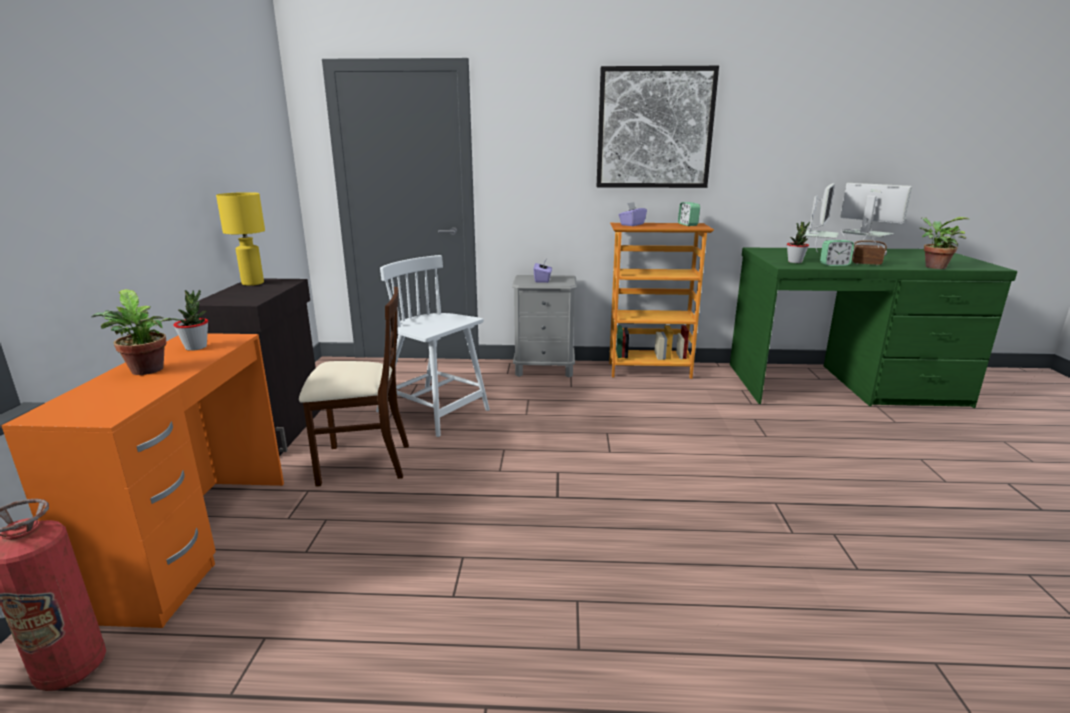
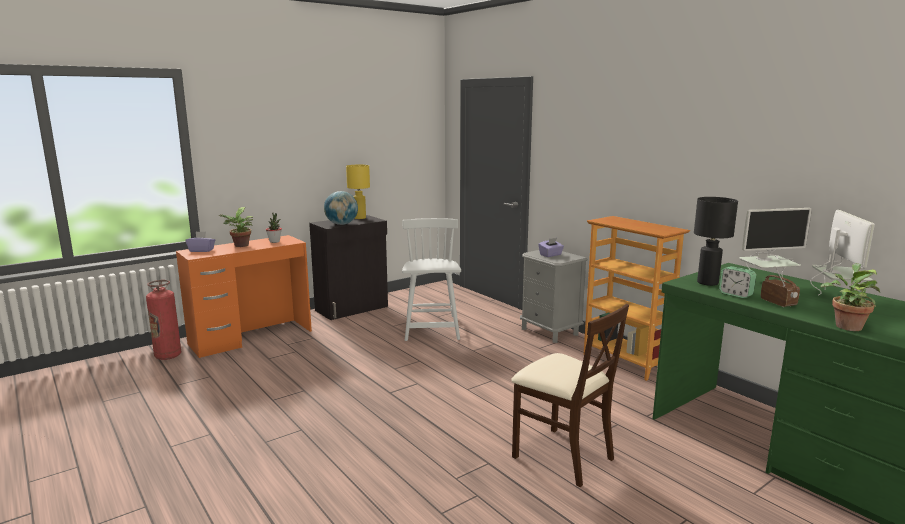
camera: 50 degrees right, 5 degrees down
(257, 295) = (341, 224): none -> globe
(363, 463) = (352, 337): beige chair -> beige chair (562, 456)
(632, 224) = (617, 220): purple tissue box -> purple tissue box (201, 250)
(654, 128) = (654, 135): picture -> none
(688, 224) = (664, 228): alarm clock -> none
(795, 262) = (708, 283): potted plant -> black table lamp

